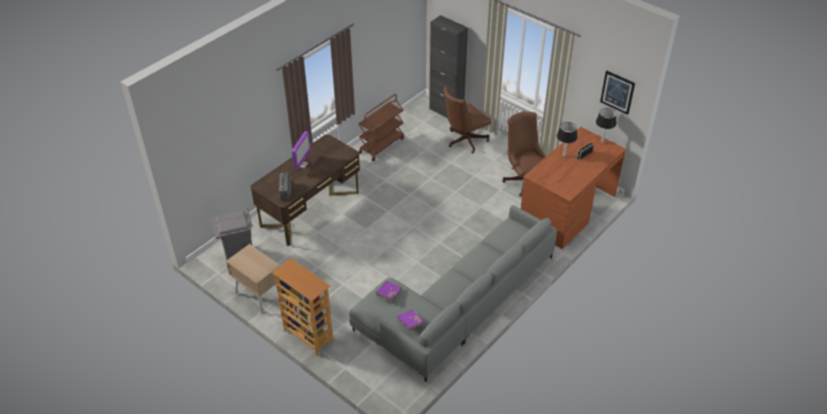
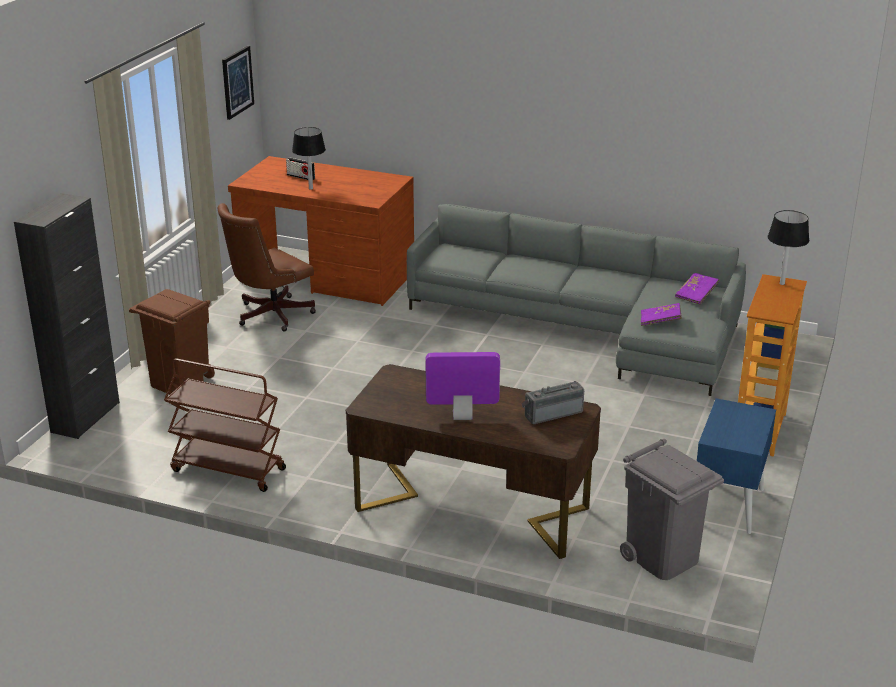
camera: 110 degrees left, 15 degrees down
(258, 294) = (727, 505): beige nightstand -> blue nightstand
(464, 141) = (179, 383): brown office chair -> brown trash can
(602, 141) = (260, 169): black table lamp -> black table lamp (782, 284)

